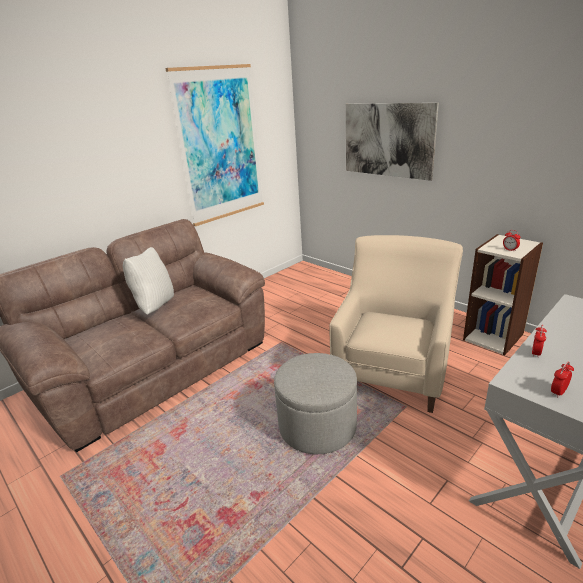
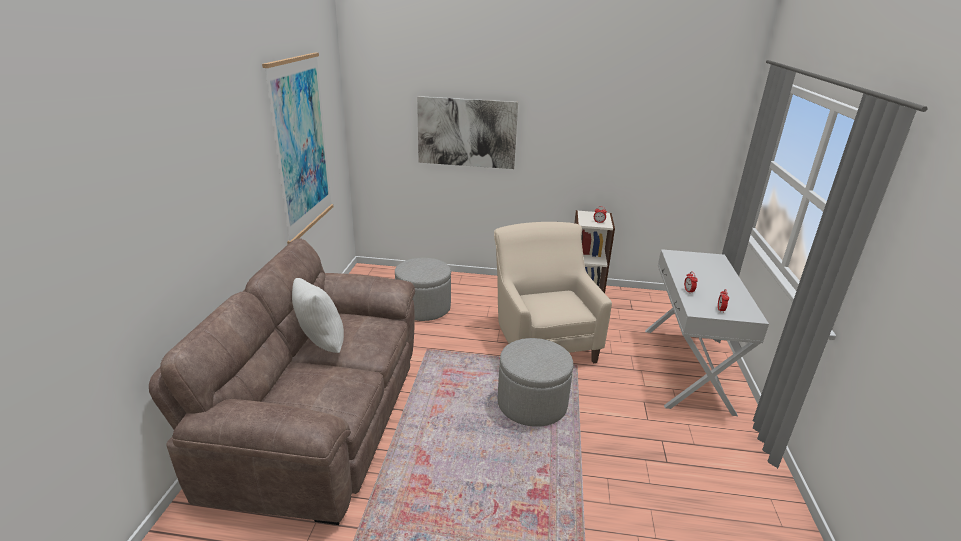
camera: 40 degrees left, 0 degrees up
(315, 307) = (423, 308): none -> grey ottoman

